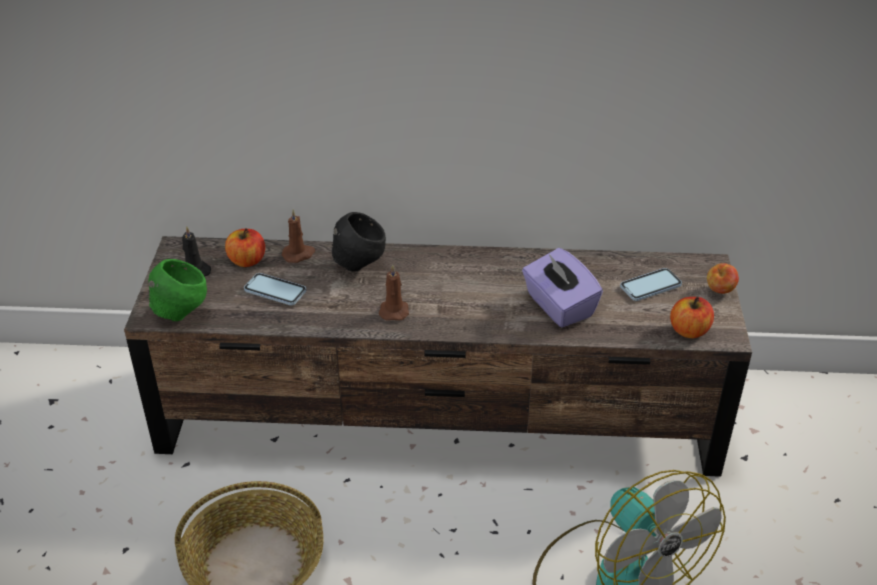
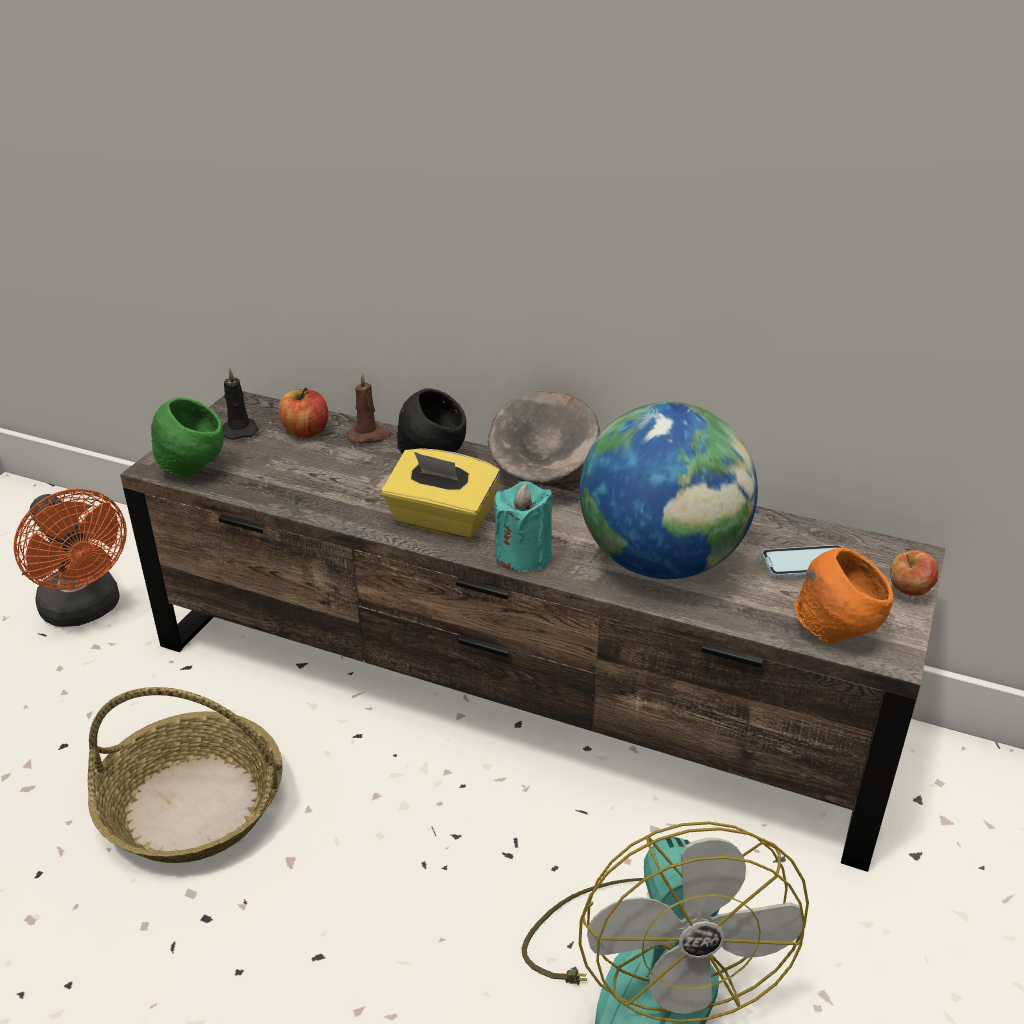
camera: 20 degrees right, 5 degrees down
(73, 440) = (85, 610): none -> orange fan
(275, 291) = (315, 469): phone -> none
(394, 310) = (442, 520): brown candle -> yellow tissue box
(448, 263) = (544, 481): none -> grey bowl
(465, 324) = (523, 555): none -> turquoise candle
(558, 306) = (661, 561): purple tissue box -> globe
(689, 331) = (835, 633): apple -> orange bowl

